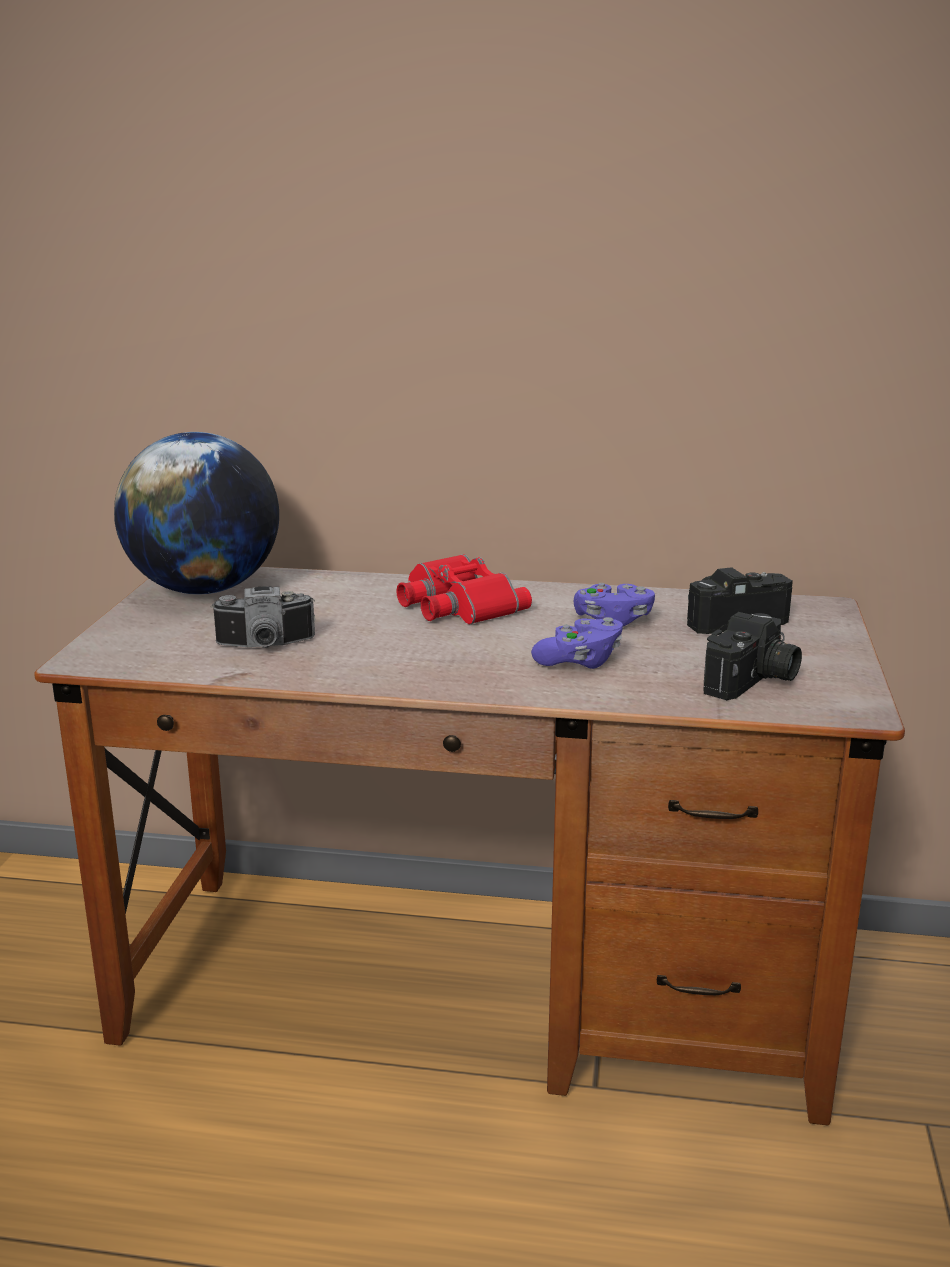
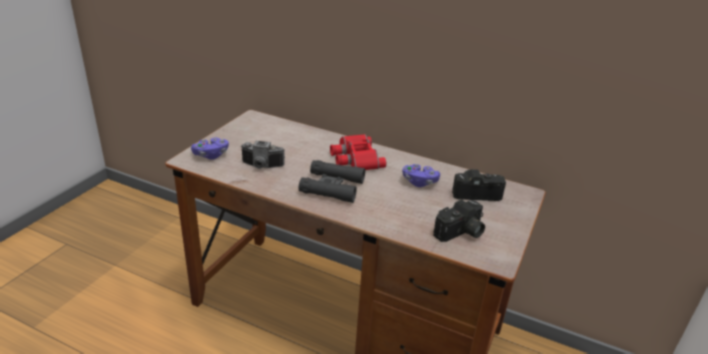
camera: 15 degrees right, 10 degrees up
(204, 590) = (254, 128): globe -> none
(443, 654) = (332, 187): none -> black binoculars
(580, 662) = (389, 204): purple game controller -> purple game controller (211, 155)

